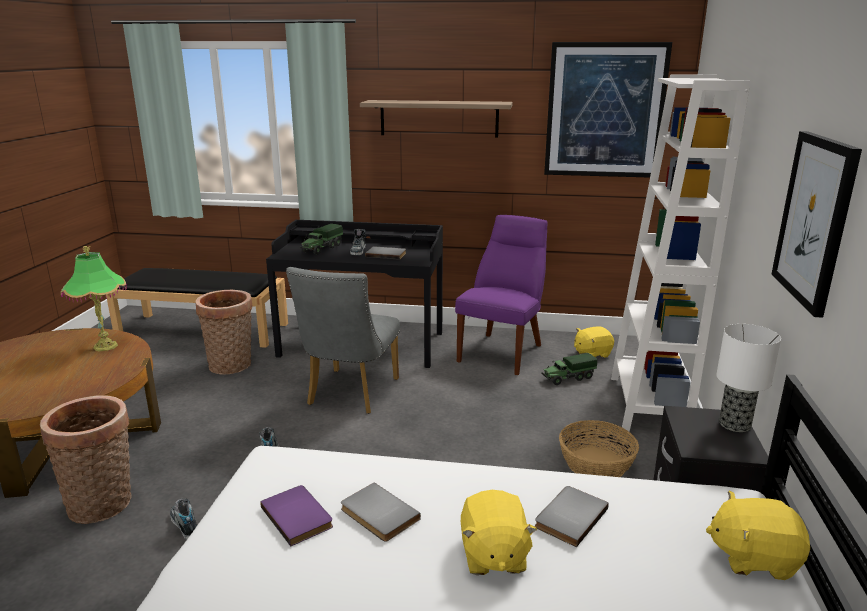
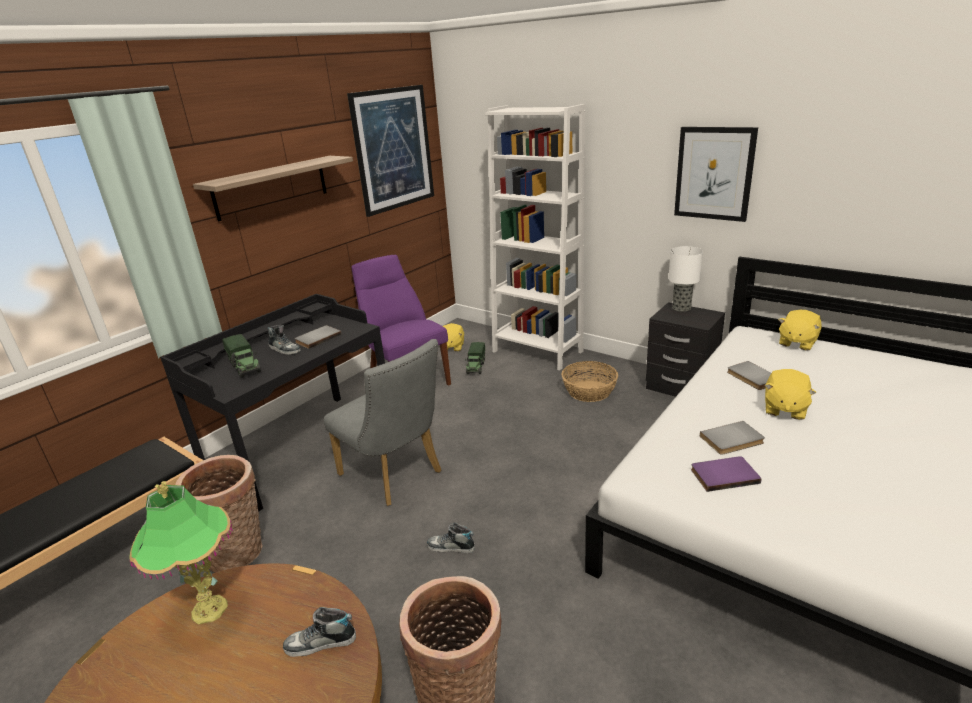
camera: 60 degrees left, 5 degrees up
(184, 525) = (540, 629): shoe -> shoe (321, 643)
(493, 555) = (784, 409): yellow plush toy -> yellow plush toy turned 90 degrees clockwise

